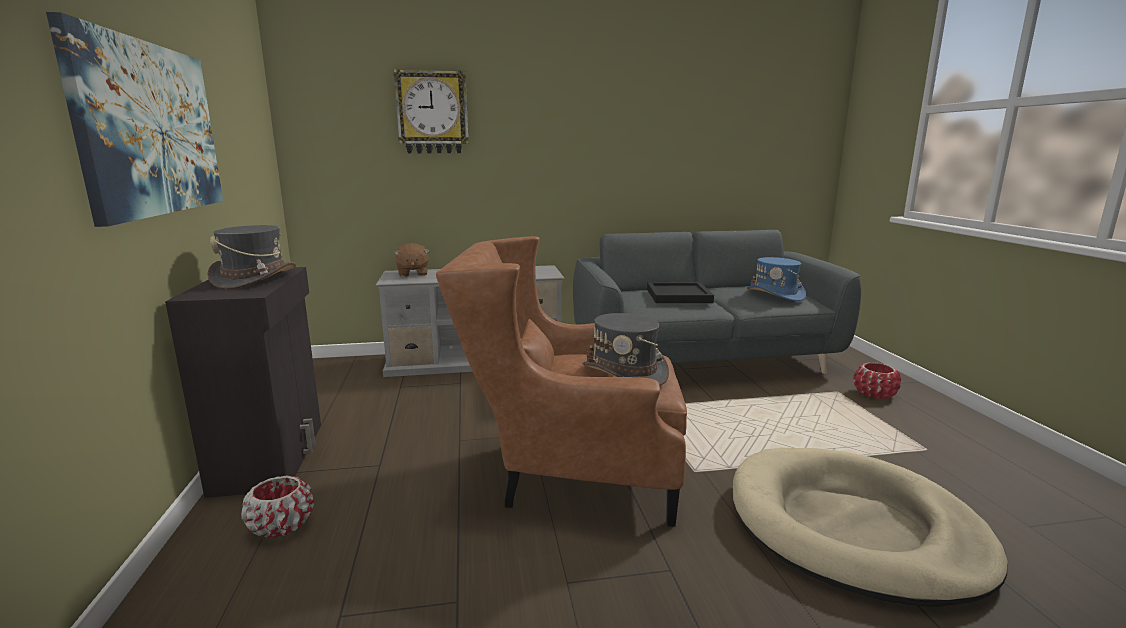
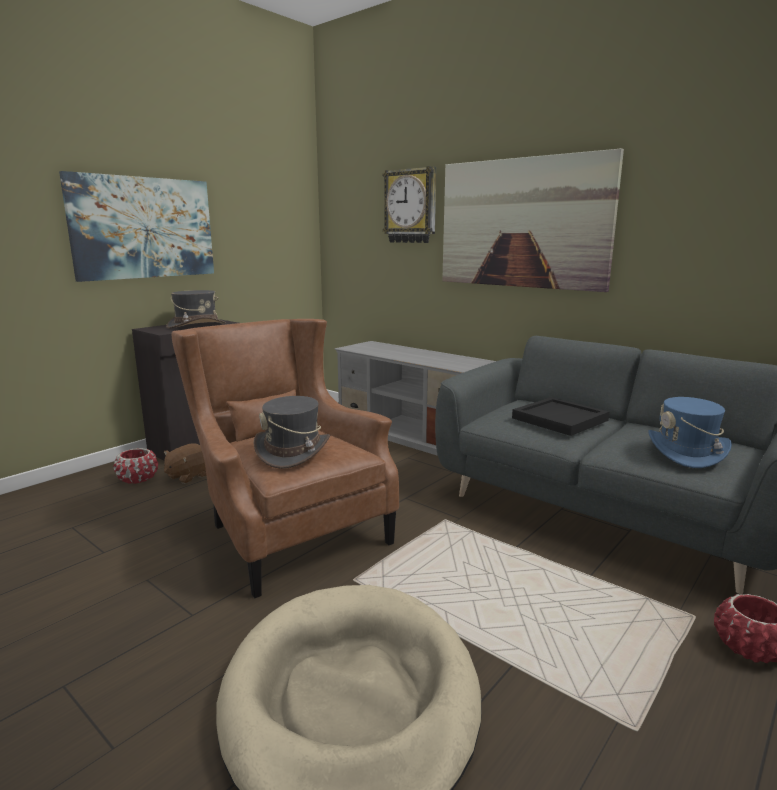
camera: 50 degrees right, 0 degrees up
(412, 273) = (377, 346): brown plush toy -> brown plush toy (188, 476)
(569, 134) = (523, 223): none -> picture

